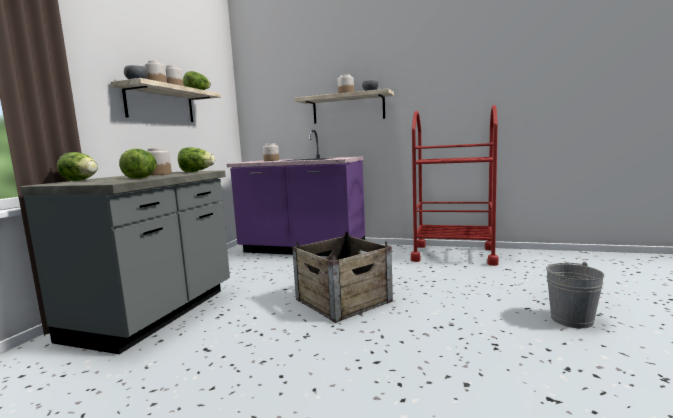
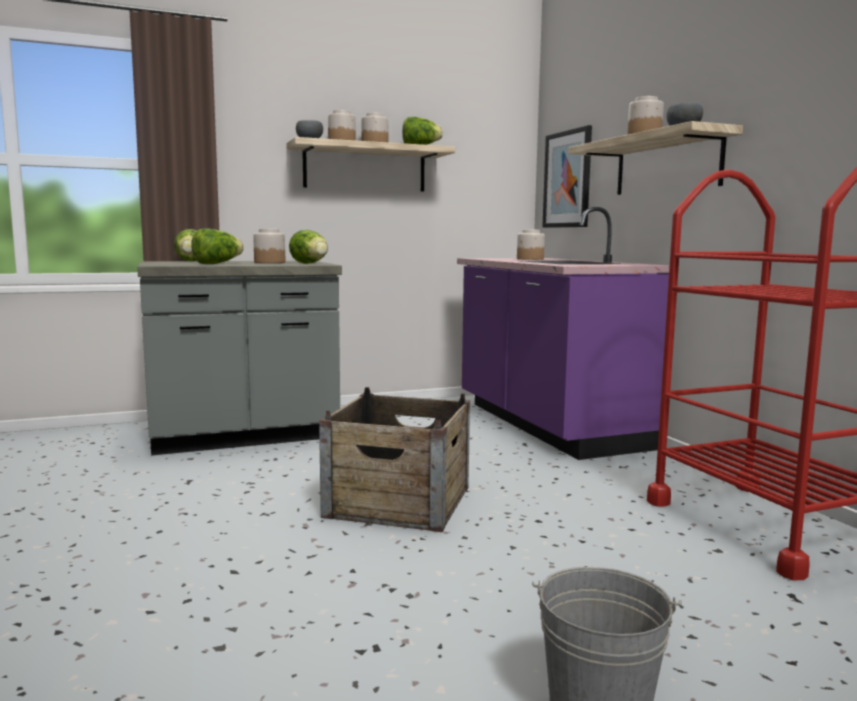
camera: 50 degrees right, 0 degrees up
(270, 115) = (567, 179): none -> picture

